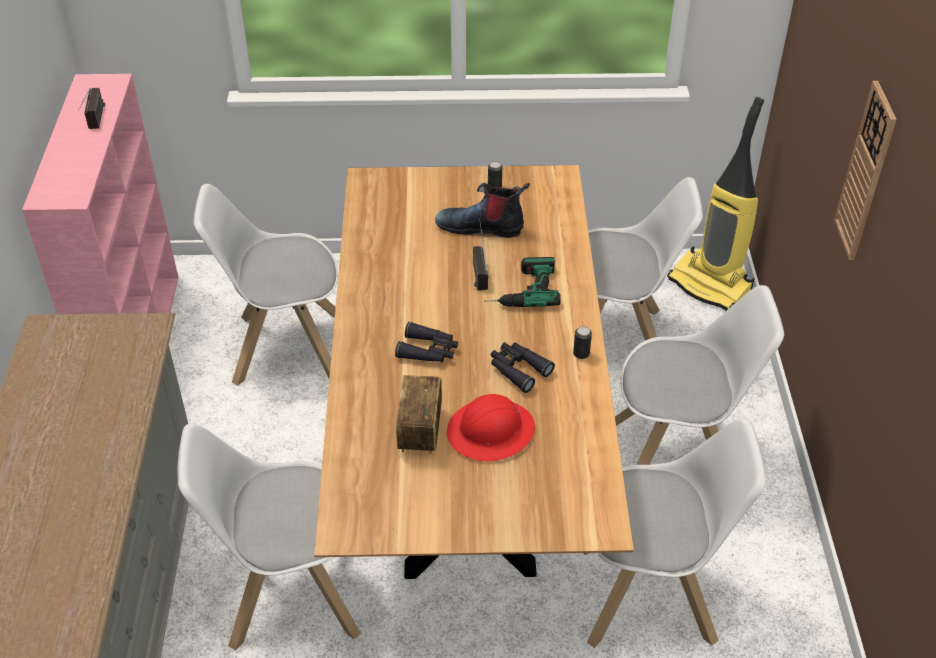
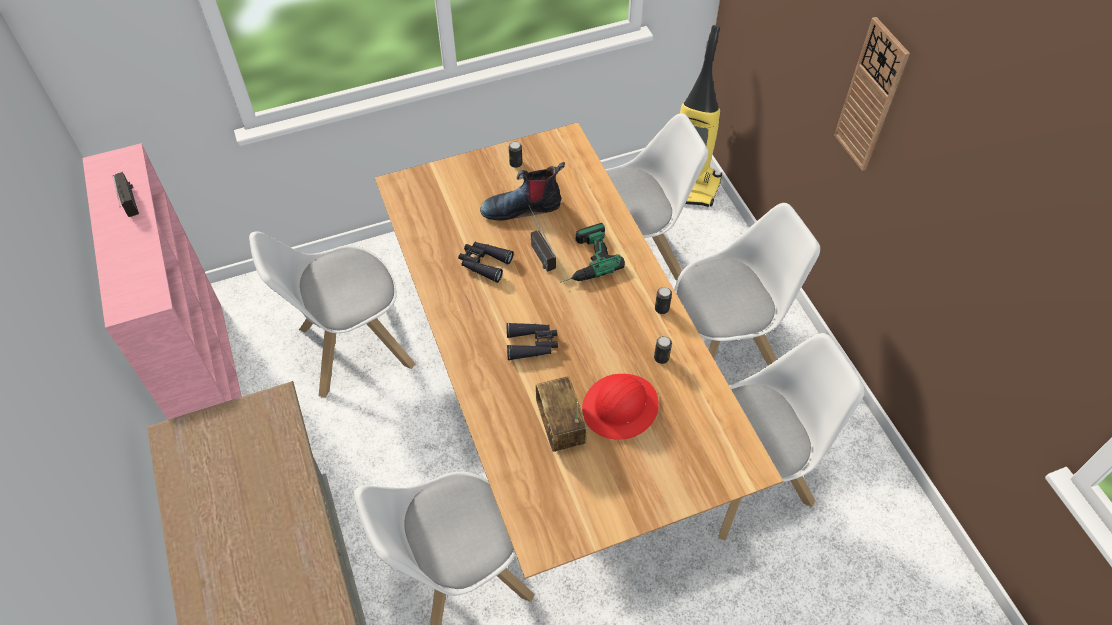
camera: 20 degrees left, 10 degrees up
(518, 369) = (616, 340): black binoculars -> black binoculars (484, 263)
(557, 398) = (661, 358): none -> can

